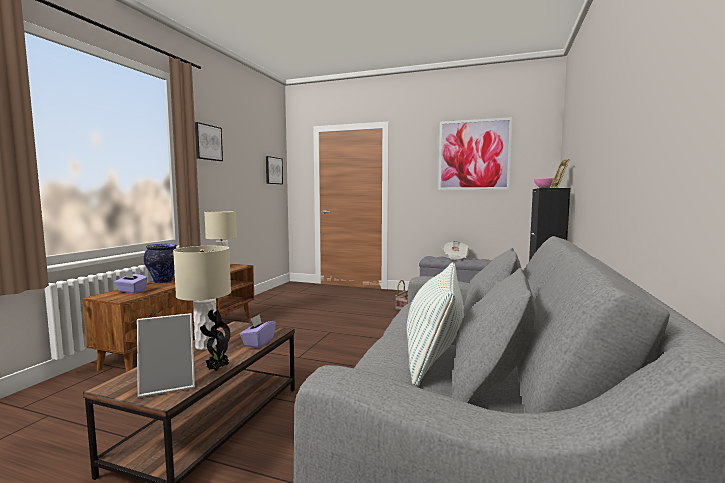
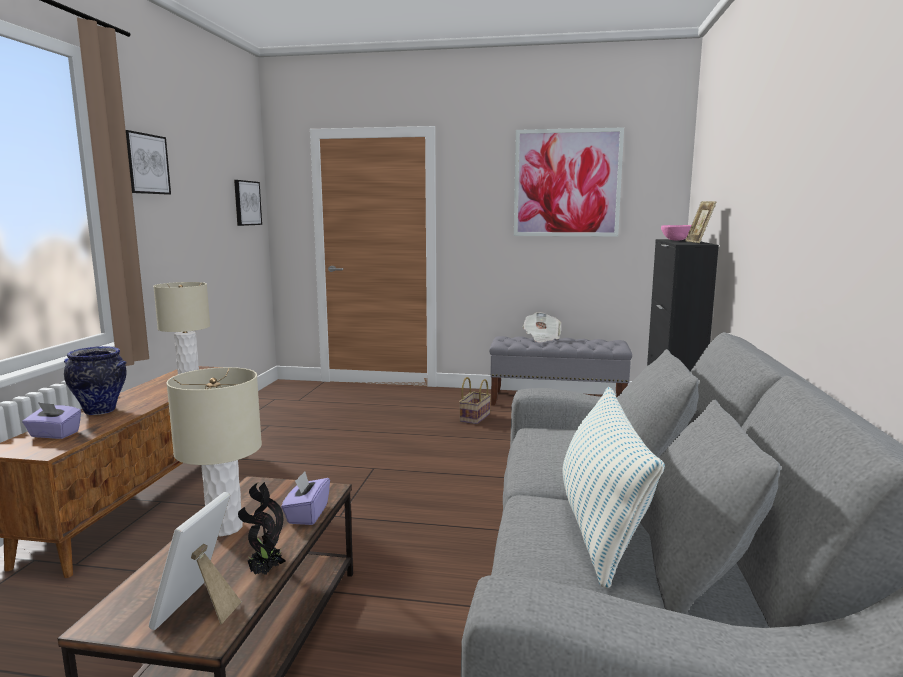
camera: 10 degrees left, 5 degrees up
(169, 385) = (200, 609): picture frame -> picture frame turned 135 degrees clockwise

